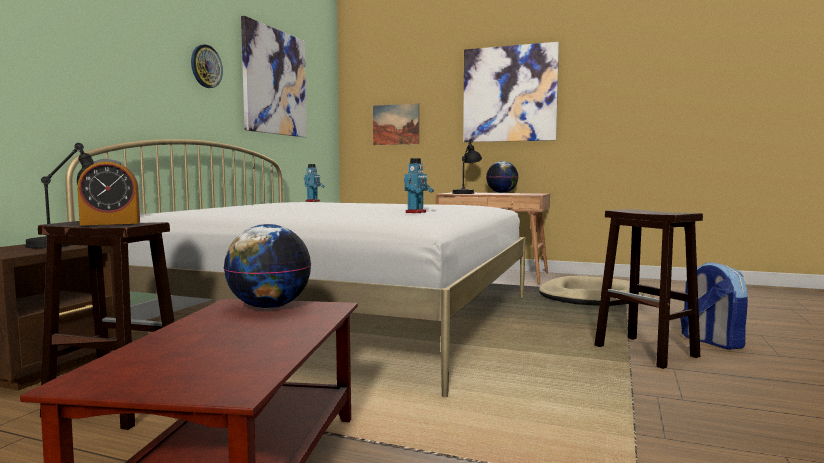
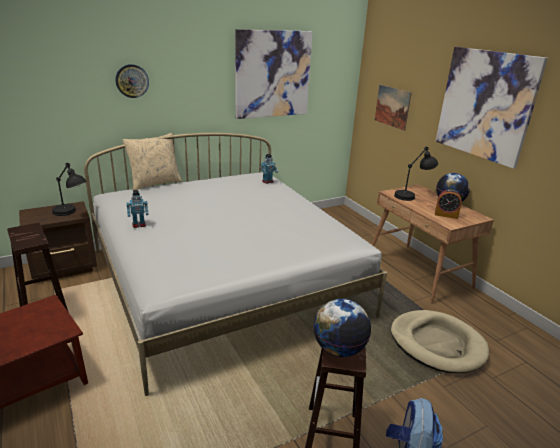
camera: 40 degrees right, 20 degrees up
(110, 223) = (27, 236): alarm clock -> alarm clock (446, 215)
(170, 210) = (155, 183): none -> beige pillow
(206, 66) = (197, 78): wall clock -> wall clock (132, 81)
(269, 307) = (48, 316): globe -> globe (339, 349)
(416, 212) = (225, 253): toy robot -> toy robot (139, 225)

